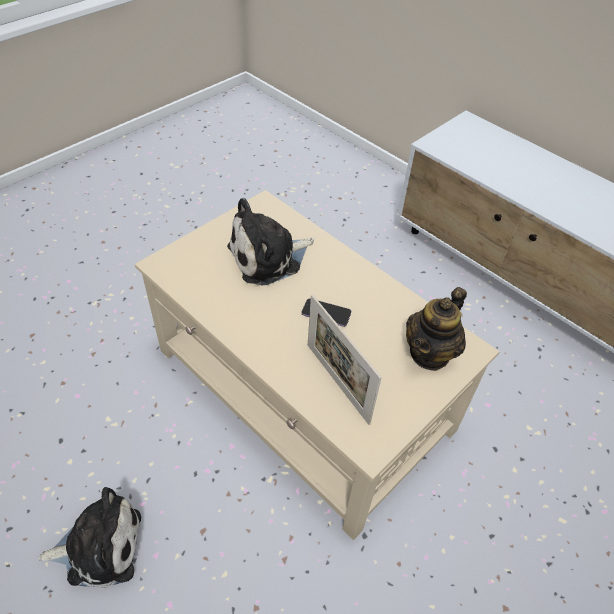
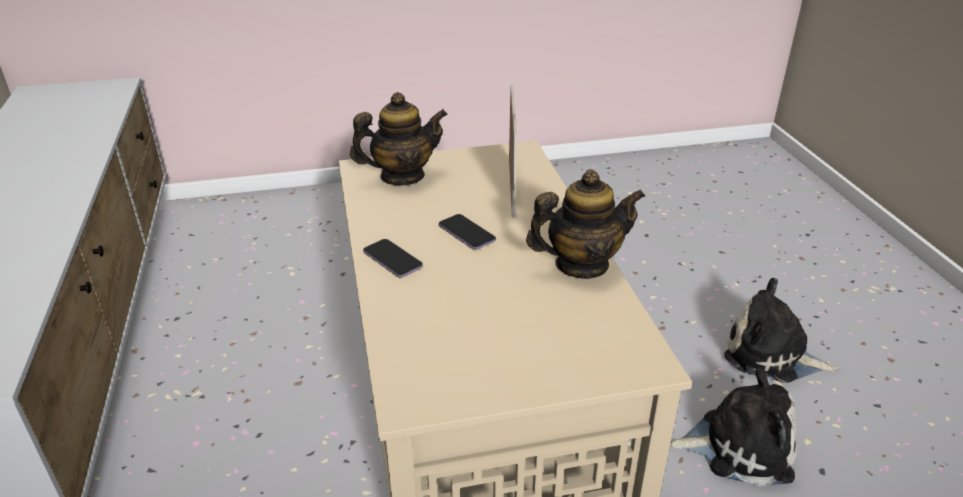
camera: 145 degrees left, 15 degrees down
(231, 318) = (581, 265): none -> teapot
(269, 257) = (479, 313): plush toy -> plush toy (738, 445)
(349, 272) = (392, 260): none -> phone

